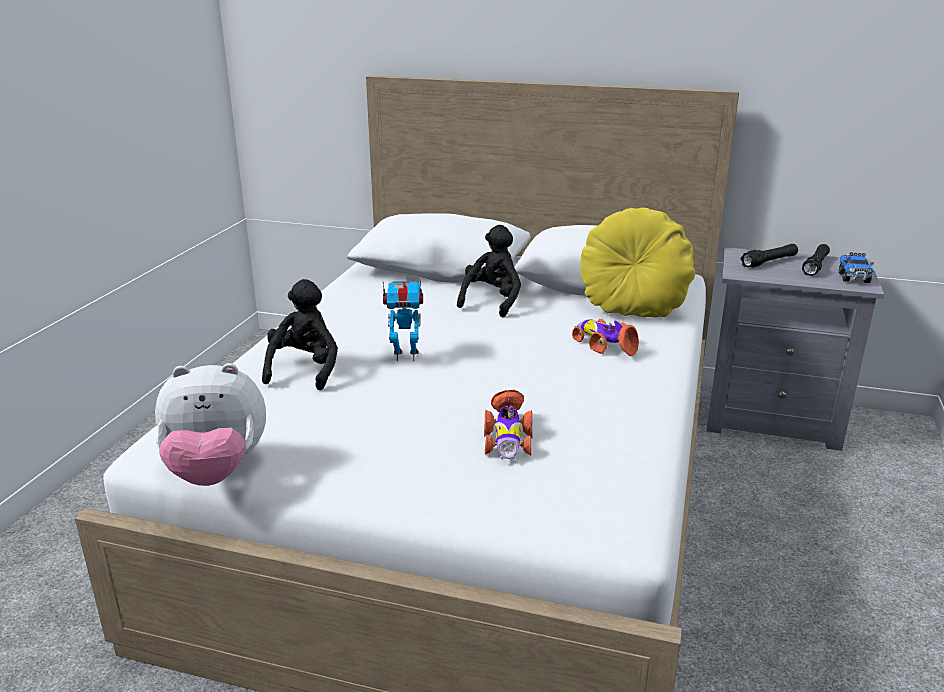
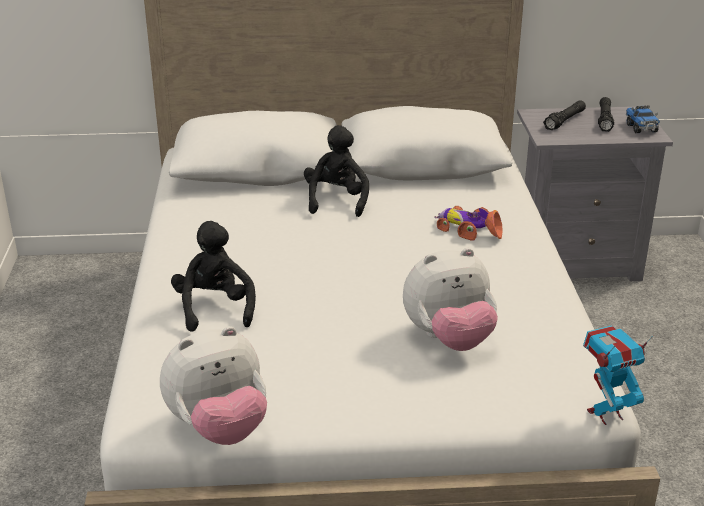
camera: 20 degrees left, 5 degrees up
(405, 356) = (299, 275): toy robot -> toy robot (606, 414)
(508, 438) = (449, 339): toy car -> plush toy
(633, 311) = (470, 190): yellow pillow -> none

